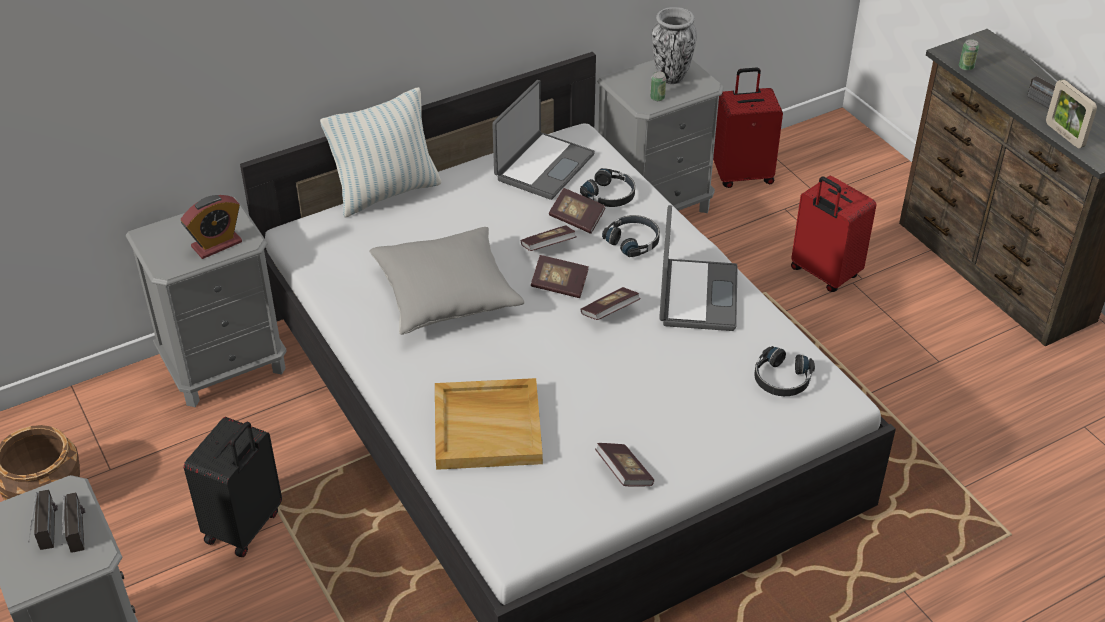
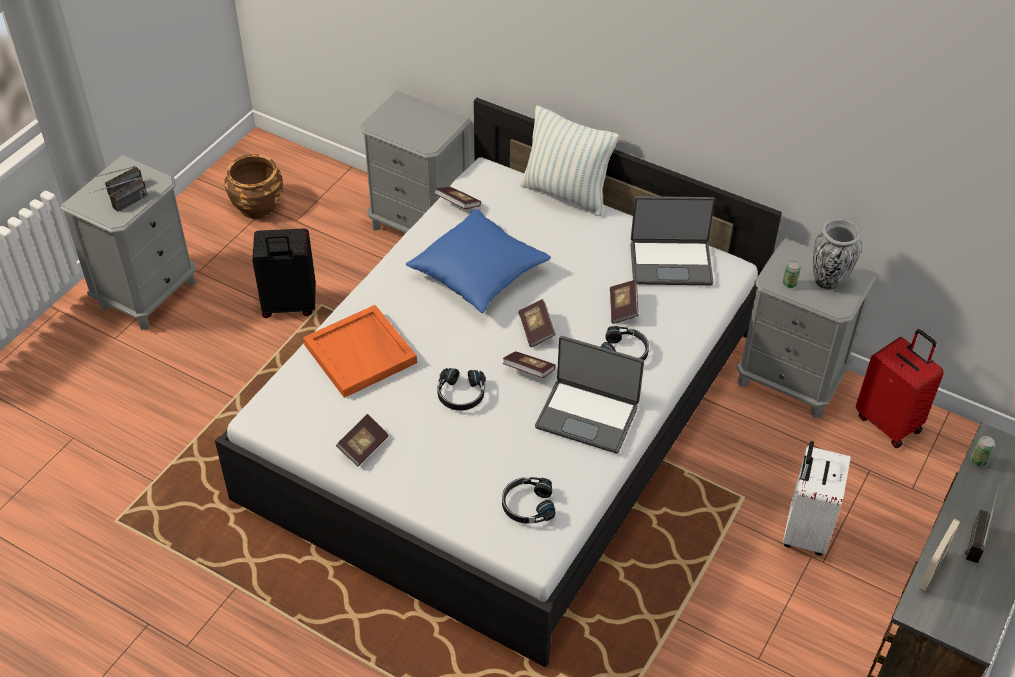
camera: 60 degrees right, 5 degrees up
(216, 244) = (414, 134): alarm clock -> none
(446, 294) = (478, 273): grey pillow -> blue pillow
(488, 426) = (361, 354): beige tray -> orange tray
(548, 247) = (575, 305): book -> book (457, 204)
(610, 195) = (669, 316): black headphones -> black headphones (461, 394)
(696, 296) = (588, 415): laptop -> laptop turned 45 degrees clockwise
(823, 274) = (804, 531): red suitcase -> white suitcase

